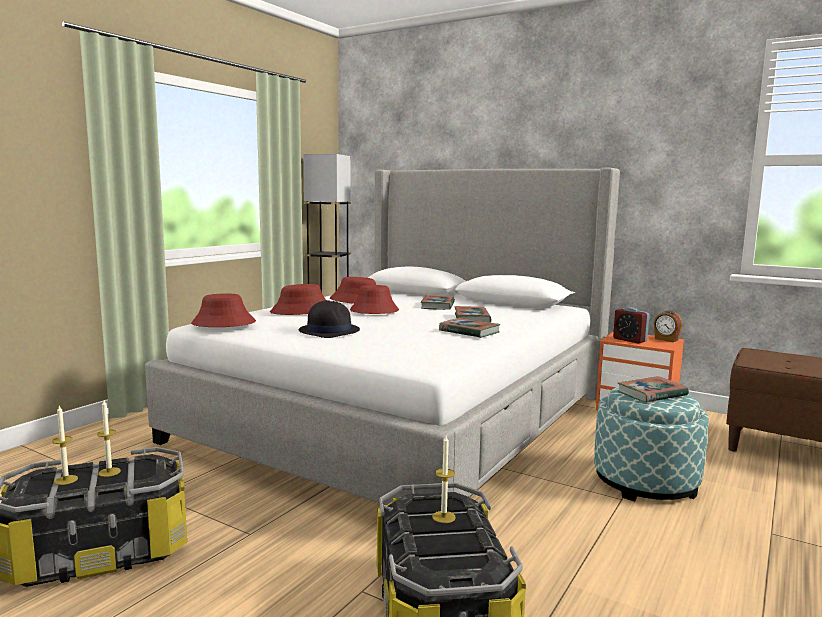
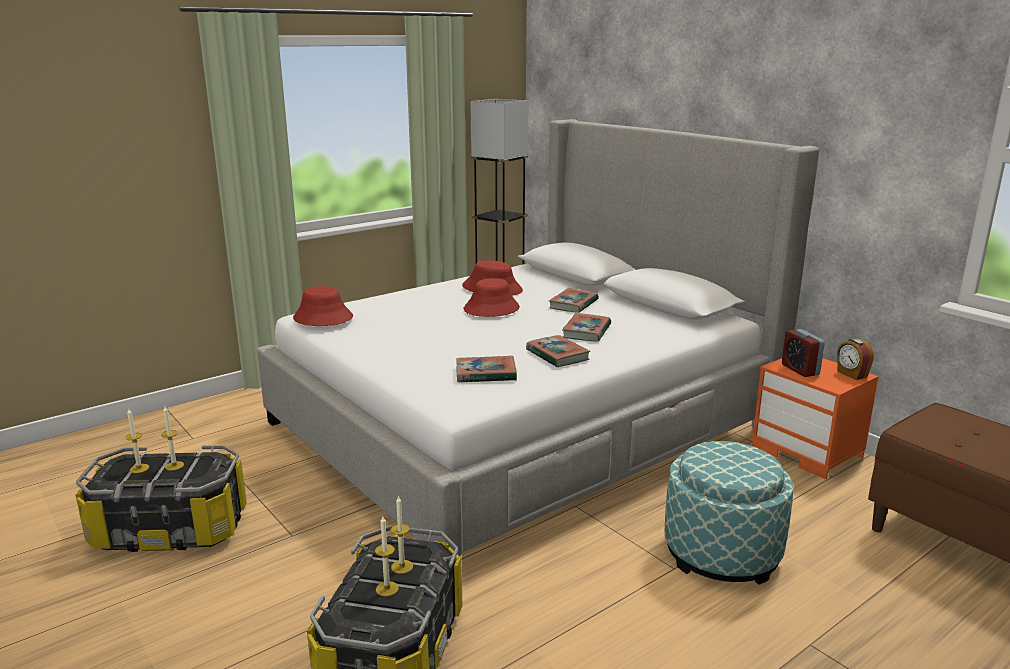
camera: 20 degrees right, 10 degrees up
(302, 311) = (414, 304): red hat -> none
(329, 331) = (413, 339): black hat -> none
(448, 537) = (387, 588): none -> candle
(652, 394) = (730, 459): book -> book (485, 374)

